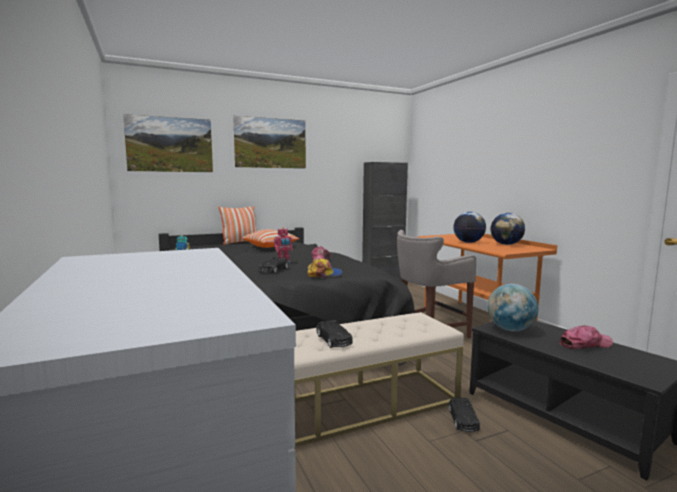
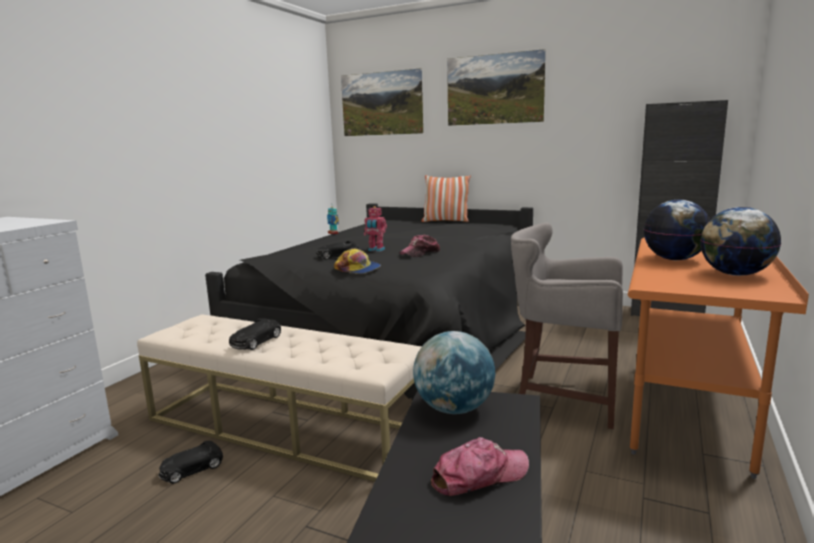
camera: 50 degrees right, 5 degrees up
(271, 246) = (445, 229): pillow -> none
(463, 420) = (344, 502): black toy car -> black toy car (191, 469)
(585, 344) = (479, 476): cap -> cap turned 60 degrees counterclockwise

